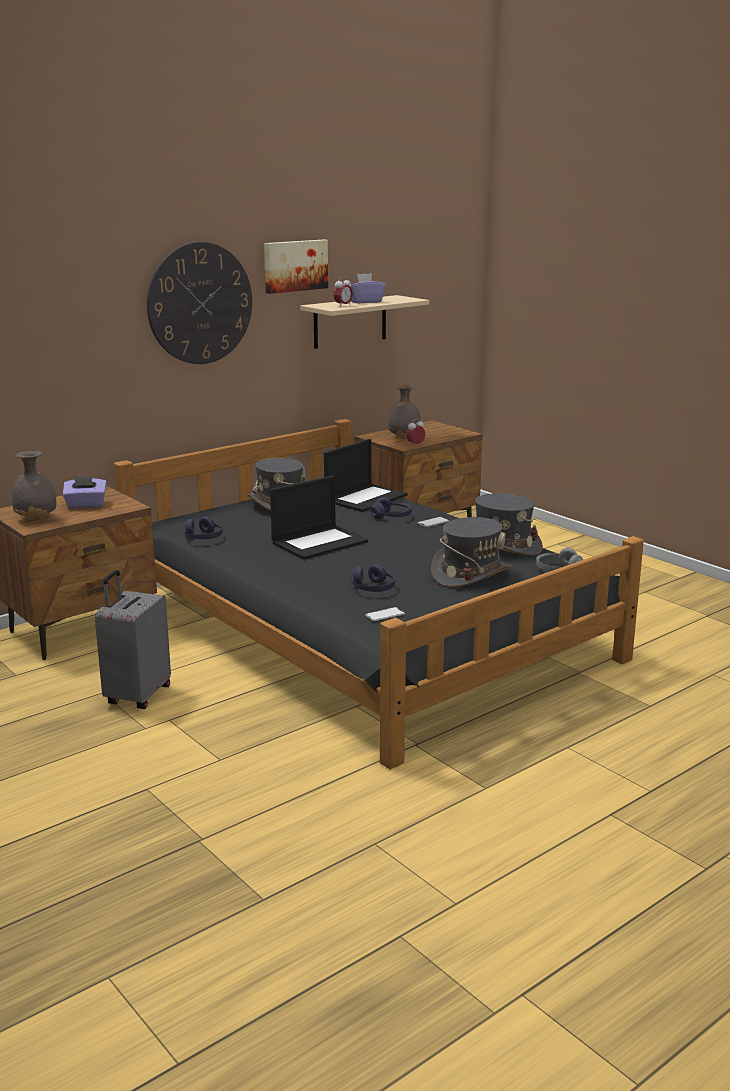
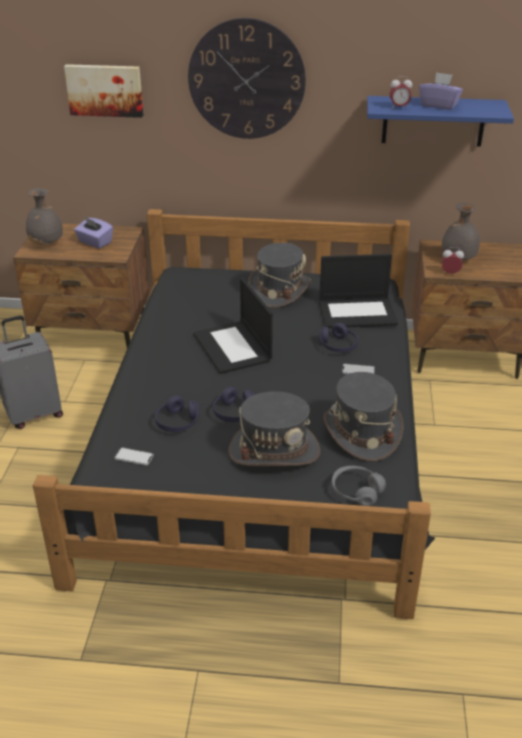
camera: 45 degrees right, 15 degrees up
(203, 537) = (170, 301): purple headphones -> purple headphones (234, 412)
(294, 265) = (365, 53): picture -> picture (105, 90)
(319, 542) = (233, 348): laptop -> laptop turned 60 degrees clockwise
(350, 321) = (433, 121): beige shelf -> blue shelf

